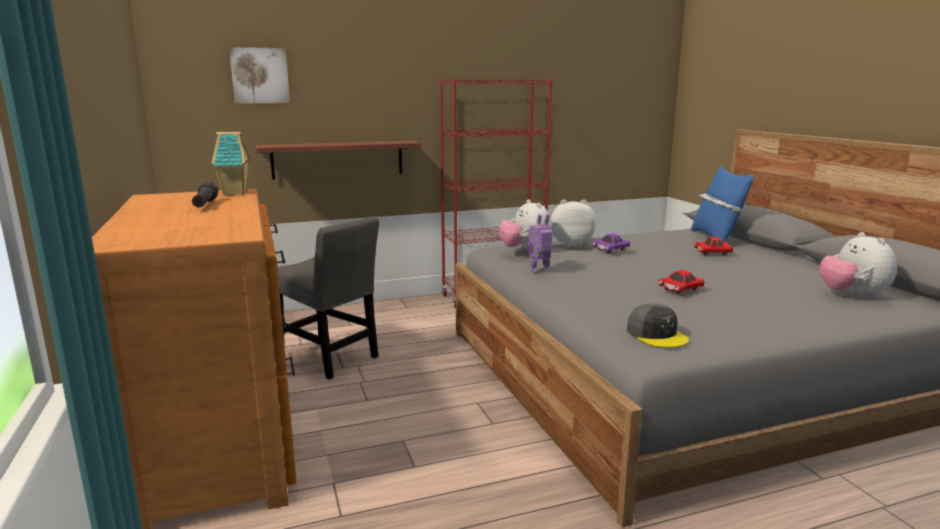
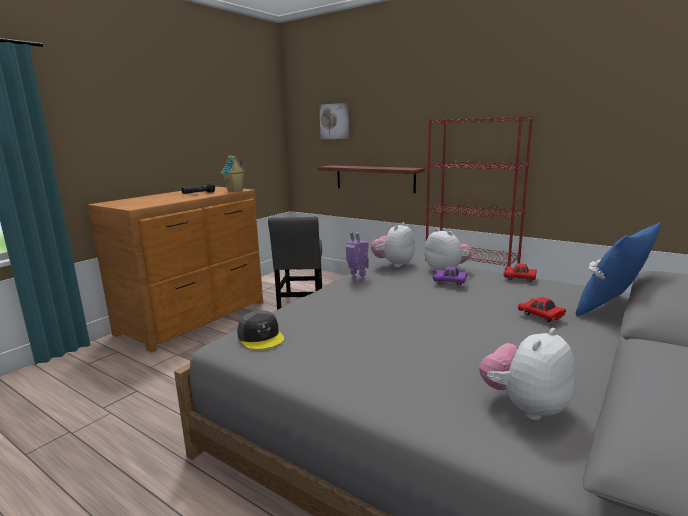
camera: 55 degrees right, 0 degrees up
(656, 335) = (261, 337): grey cap -> grey cap turned 60 degrees counterclockwise
(680, 290) = (390, 325): red toy car -> red toy car (519, 278)

